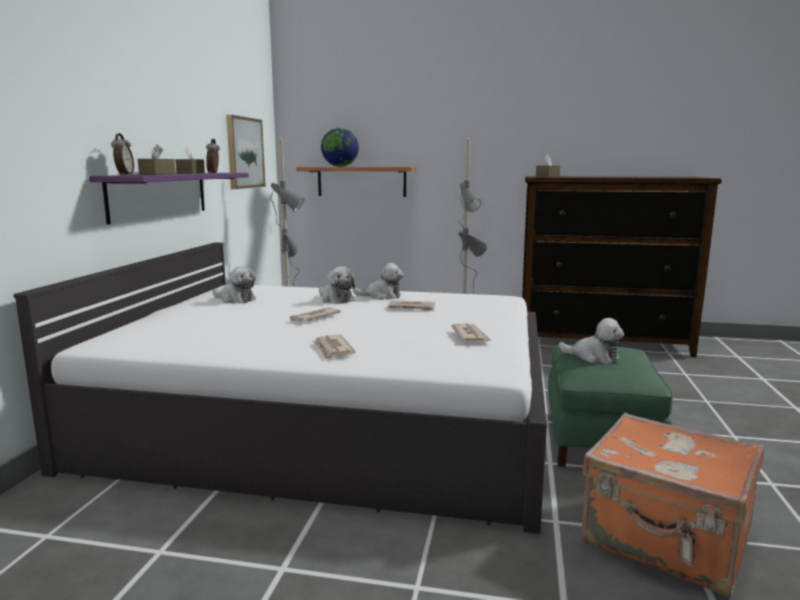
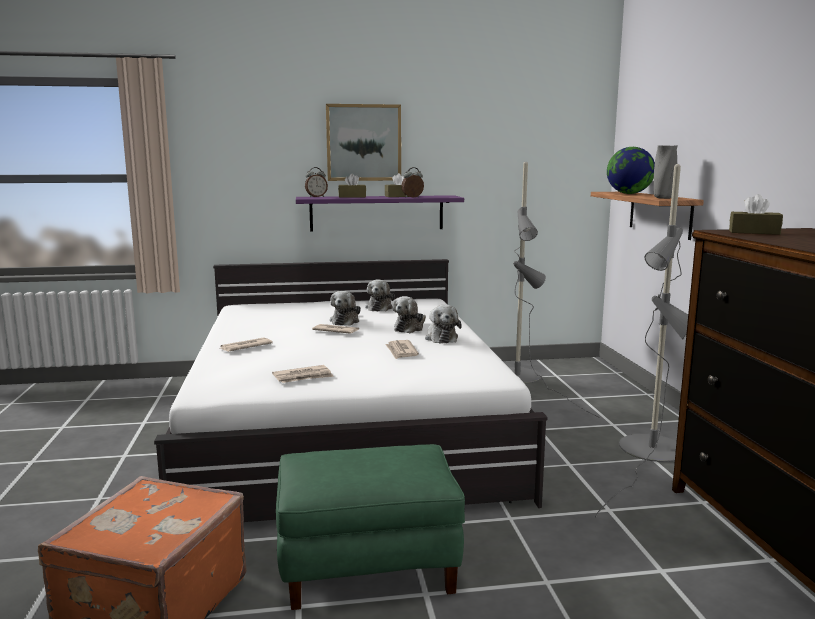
camera: 70 degrees right, 0 degrees up
(244, 153) = (531, 175): picture -> picture (363, 143)
(396, 166) = (662, 198): none -> grey vase
(593, 357) = (379, 459): plush toy -> plush toy (345, 321)

